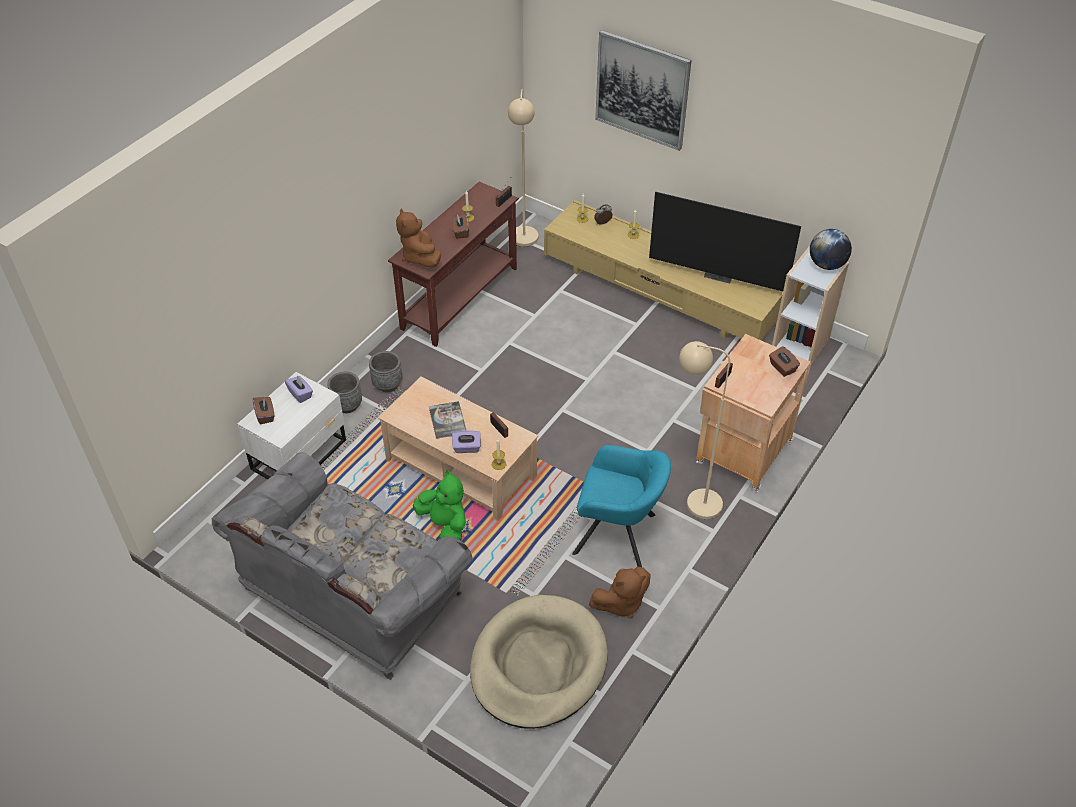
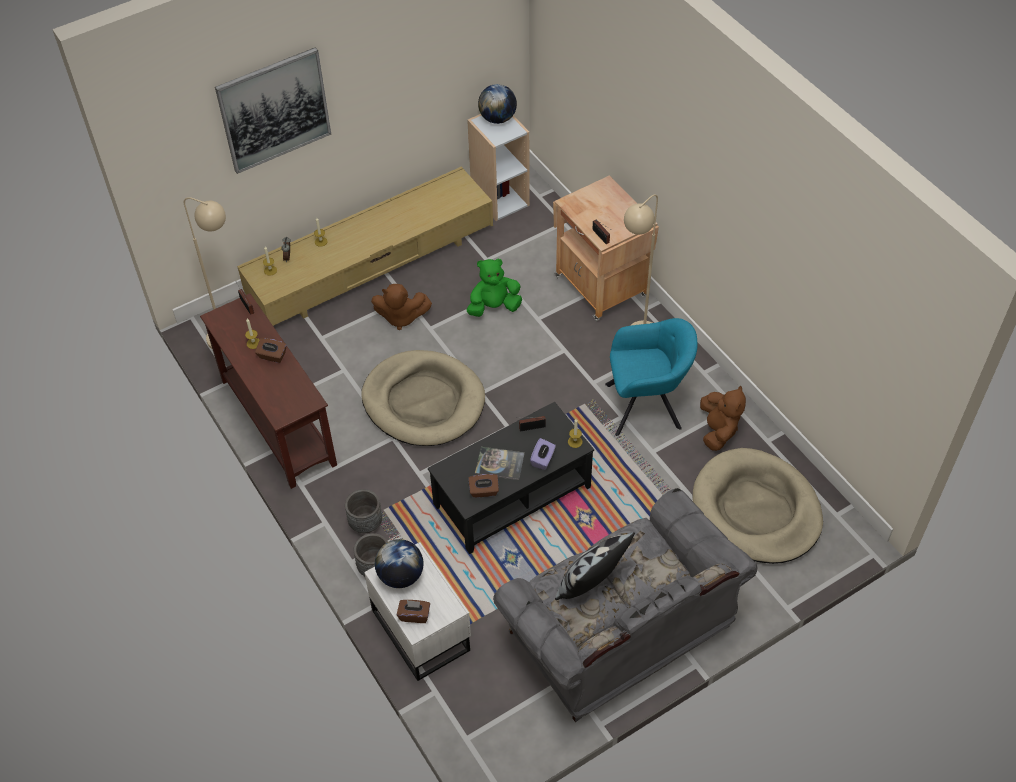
camera: 65 degrees left, 5 degrees up
(300, 394) = (401, 576): purple tissue box -> globe
(349, 525) = (591, 582): none -> pillow
(420, 257) = (289, 401): brown plush toy -> brown plush toy (401, 317)
(444, 524) = (574, 530): green plush toy -> green plush toy (494, 307)
(460, 469) = (512, 497): beige coffee table -> black coffee table
(530, 375) = (423, 401): none -> beige dog bed
(618, 534) = (646, 405): turquoise armchair -> turquoise armchair turned 45 degrees clockwise
(719, 274) = (417, 203): television -> none
(782, 368) = (607, 195): brown tissue box -> brown tissue box (484, 491)

